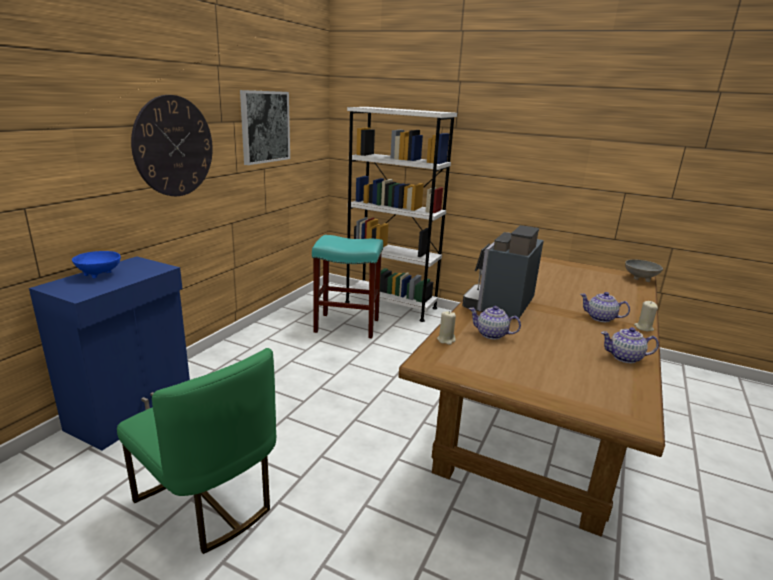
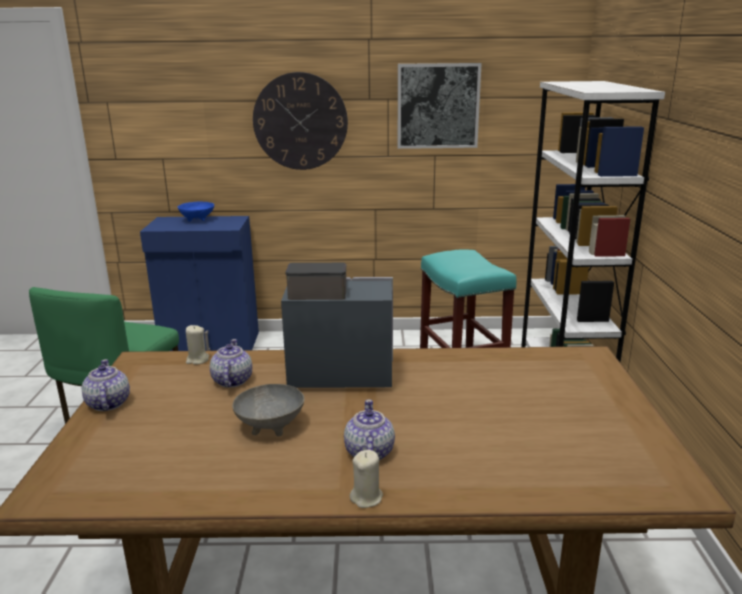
camera: 65 degrees right, 0 degrees up
(625, 358) = (225, 482): teapot -> teapot (108, 404)
(639, 278) = (670, 488): grey bowl -> grey bowl (271, 426)

